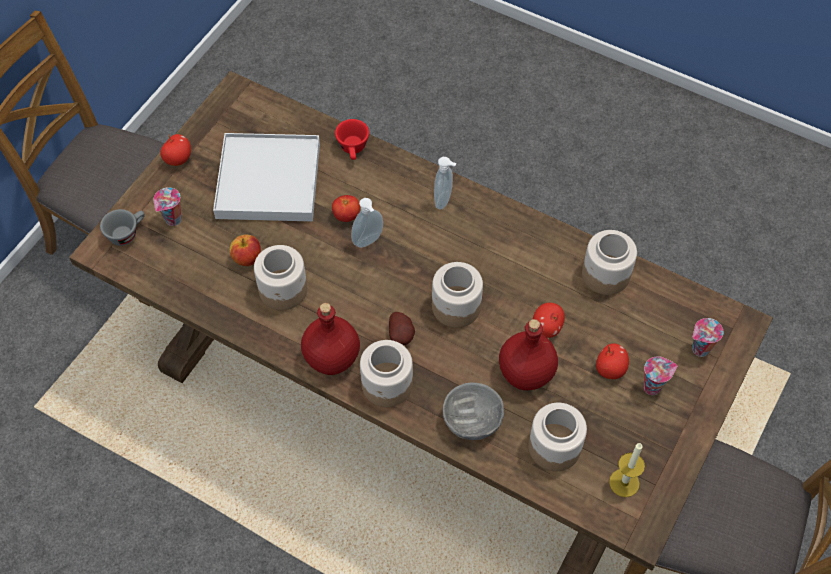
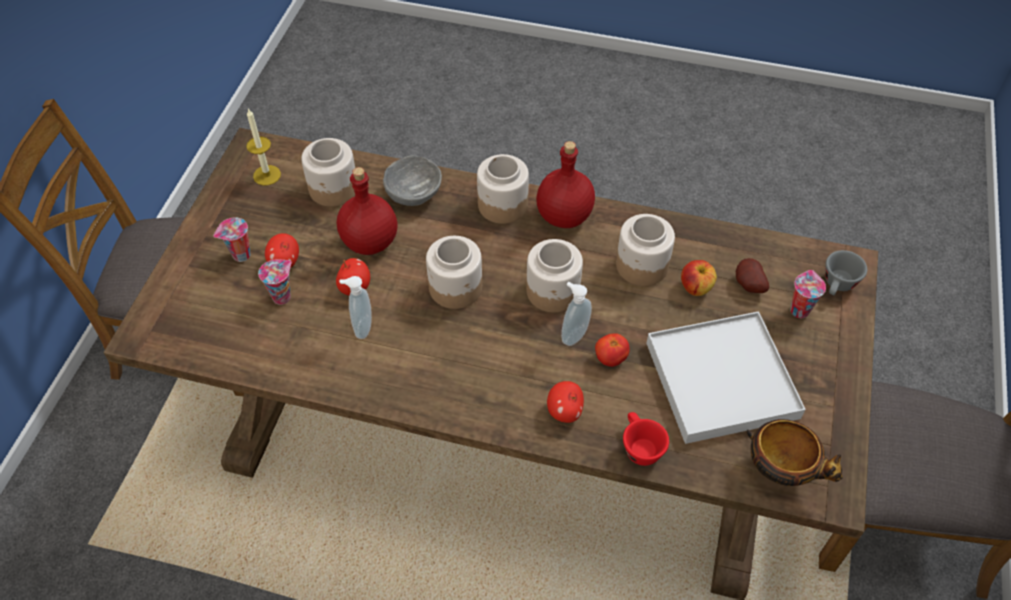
camera: 165 degrees right, 5 degrees down
(178, 159) = (842, 382): apple -> apple (564, 411)
(261, 113) = (781, 471): none -> bowl
(402, 335) = (503, 249): potato -> potato (747, 285)
(444, 200) = (502, 404): soap dispenser -> soap dispenser (361, 327)
(605, 274) = (295, 357): jar -> jar (553, 291)
(699, 350) = (189, 299): cup -> cup (282, 296)

